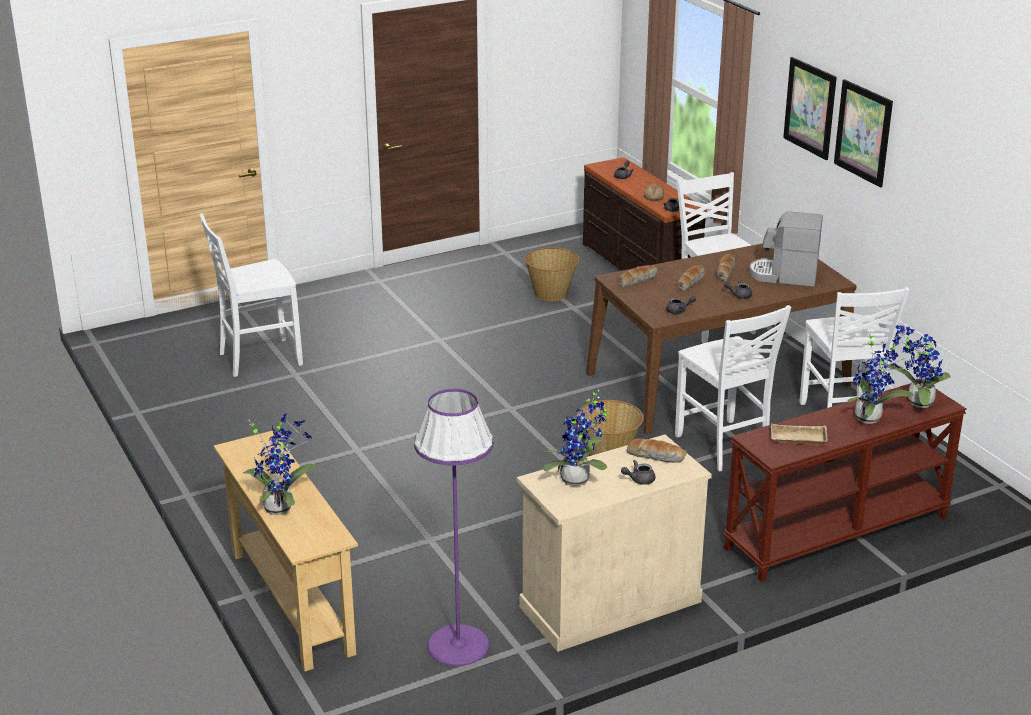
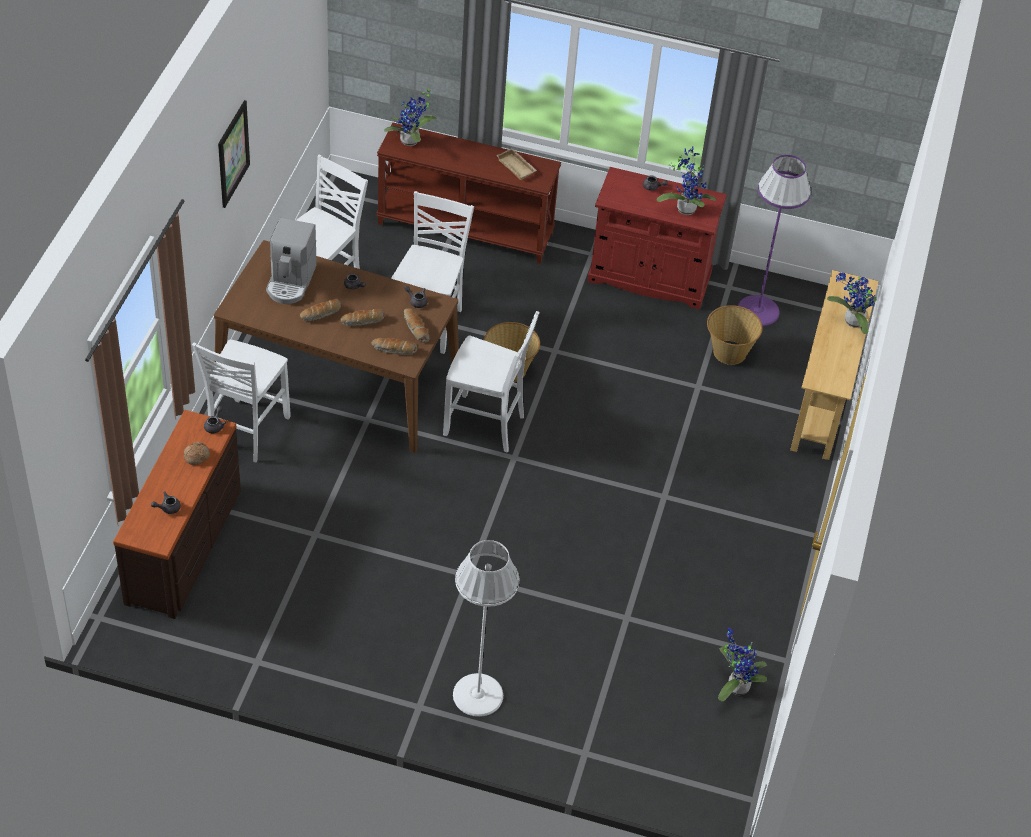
camera: 140 degrees left, 20 degrees up
(258, 358) = (636, 663): white chair -> white chair (486, 425)
(349, 299) = (477, 695): none -> white floor lamp
(551, 293) = (305, 566): basket -> basket (729, 352)
(610, 604) = (649, 277): beige cabinet -> red cabinet
(656, 456) = (622, 194): bread -> bread (415, 328)
(784, 275) = (291, 281): coffee machine -> coffee machine turned 45 degrees clockwise
(810, 108) = (202, 206): picture -> none
(871, 418) = (454, 151): potted plant -> potted plant (735, 686)

